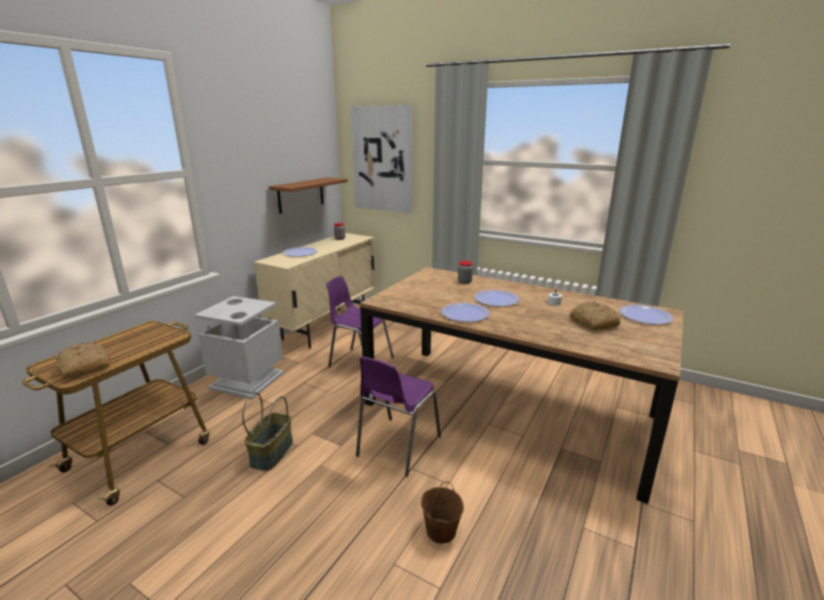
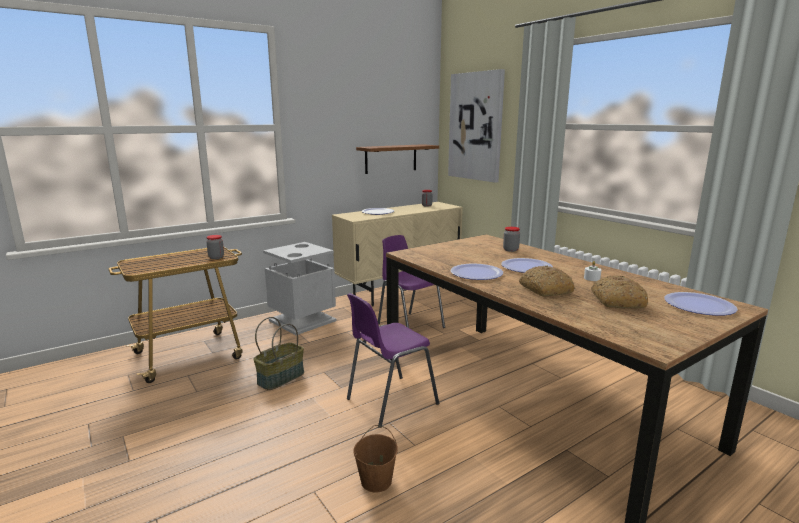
camera: 25 degrees right, 5 degrees down
(83, 367) = (149, 266): bread -> bread (544, 289)
(162, 338) = (216, 257): none -> jar

